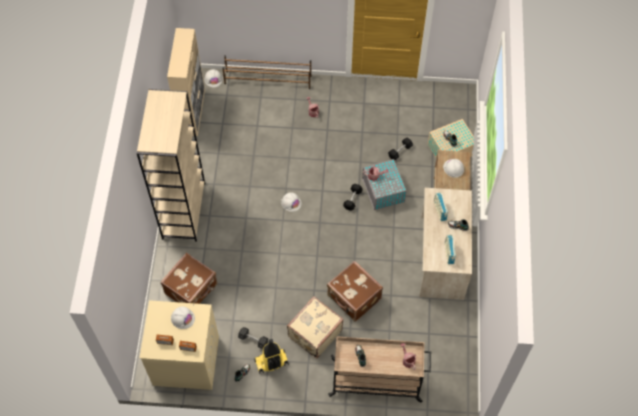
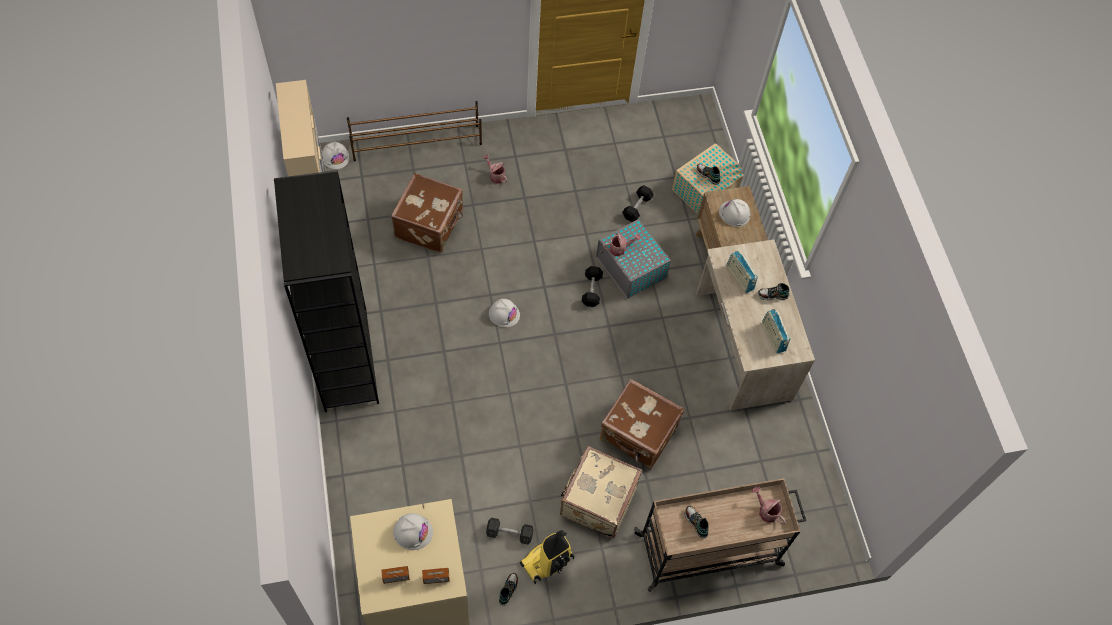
camera: 20 degrees left, 0 degrees up
(183, 210) = (345, 360): beige bookcase -> black bookcase
(192, 289) = (393, 478): brown suitcase -> brown suitcase (430, 224)

